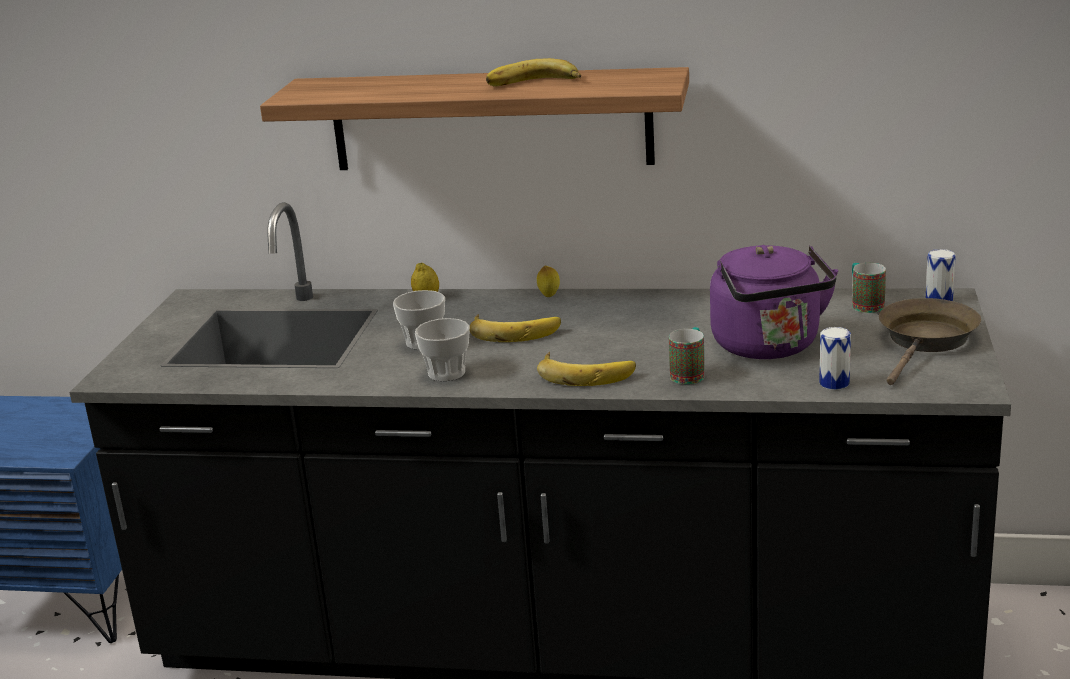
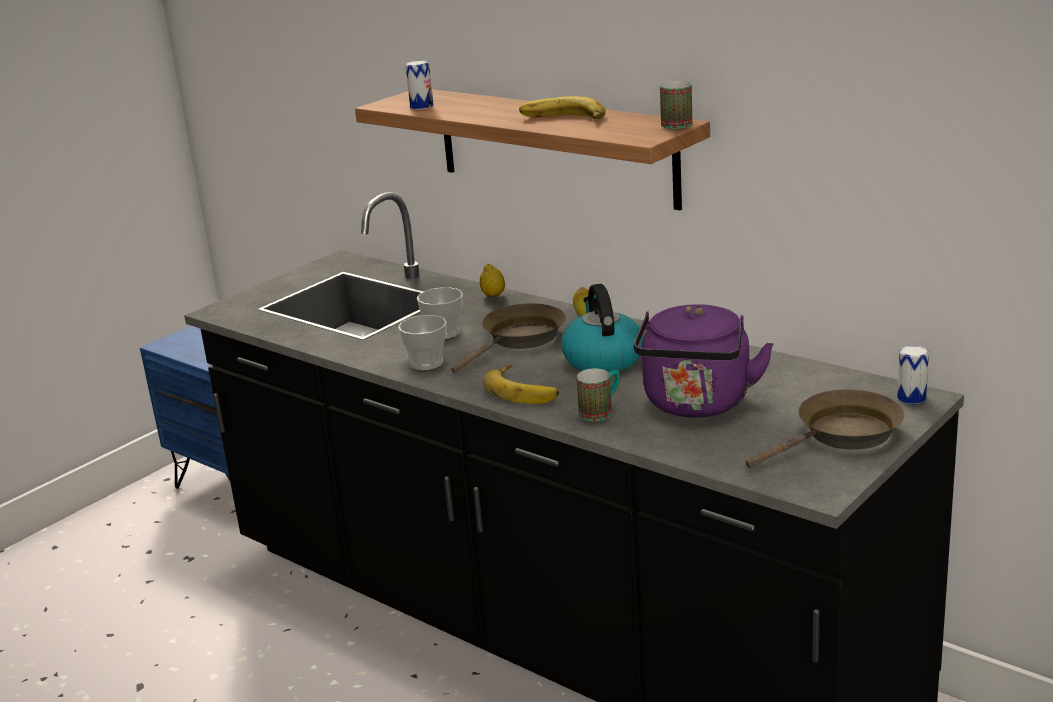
camera: 30 degrees right, 0 degrees up
(514, 330) = (520, 339): banana -> brown frying pan
(624, 329) = (602, 359): none -> kettle
(834, 383) = (706, 452): can -> can (421, 106)
(864, 304) = (835, 385): mug -> mug (677, 123)

